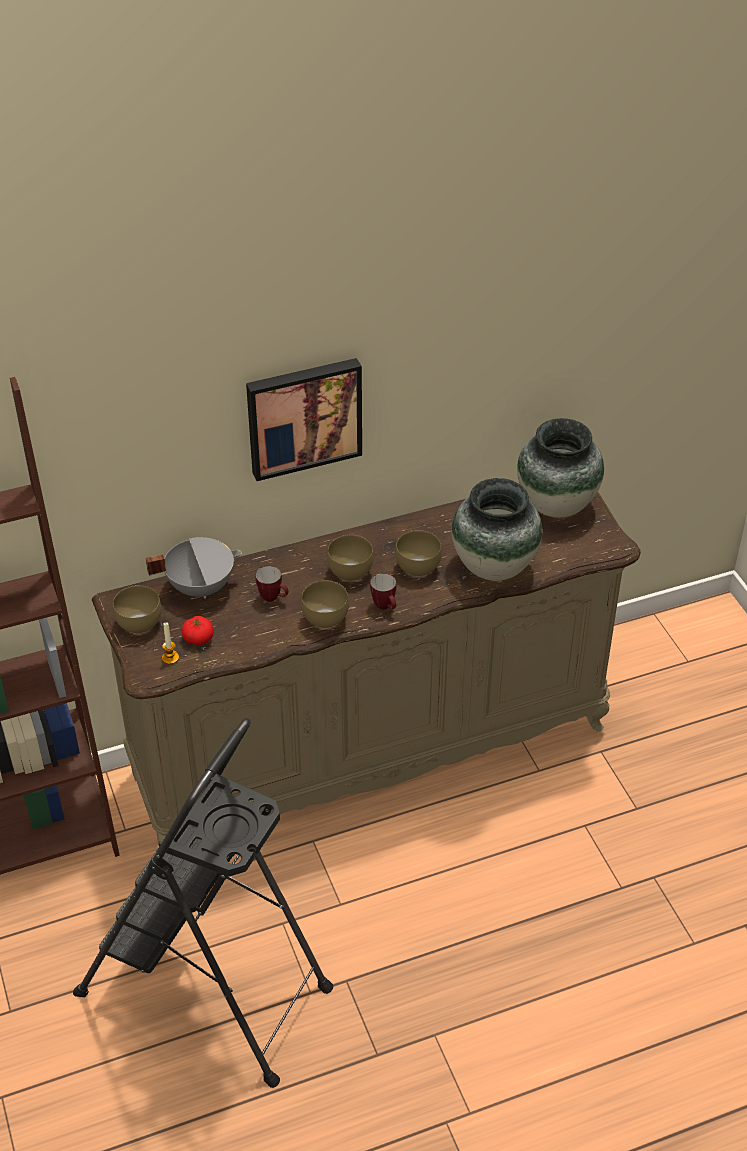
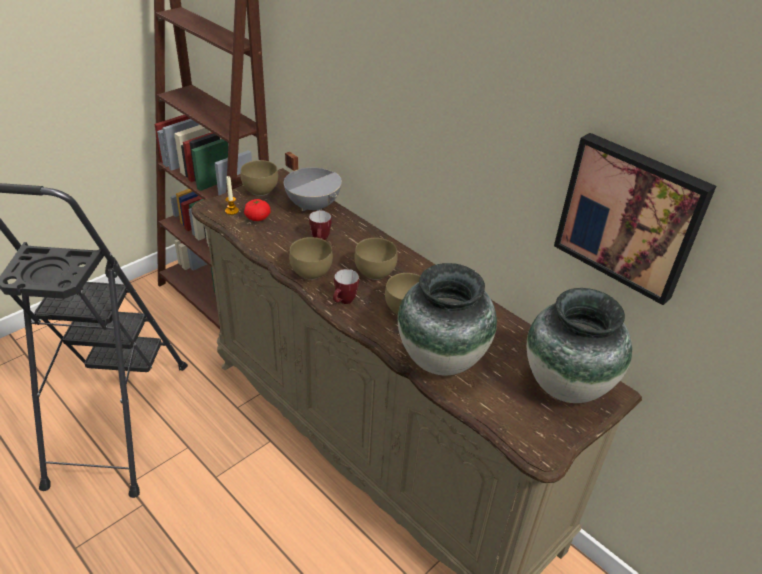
camera: 65 degrees right, 5 degrees down
(303, 416) = (420, 120): picture -> picture (630, 216)

